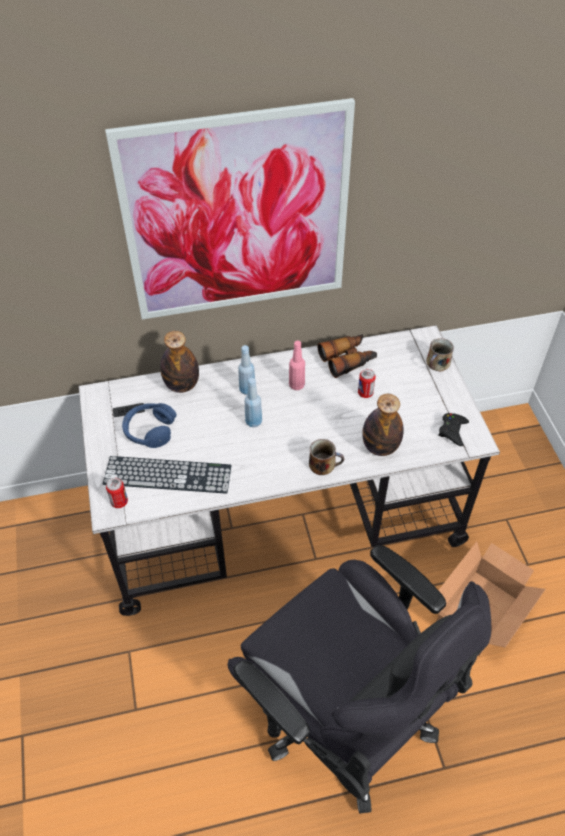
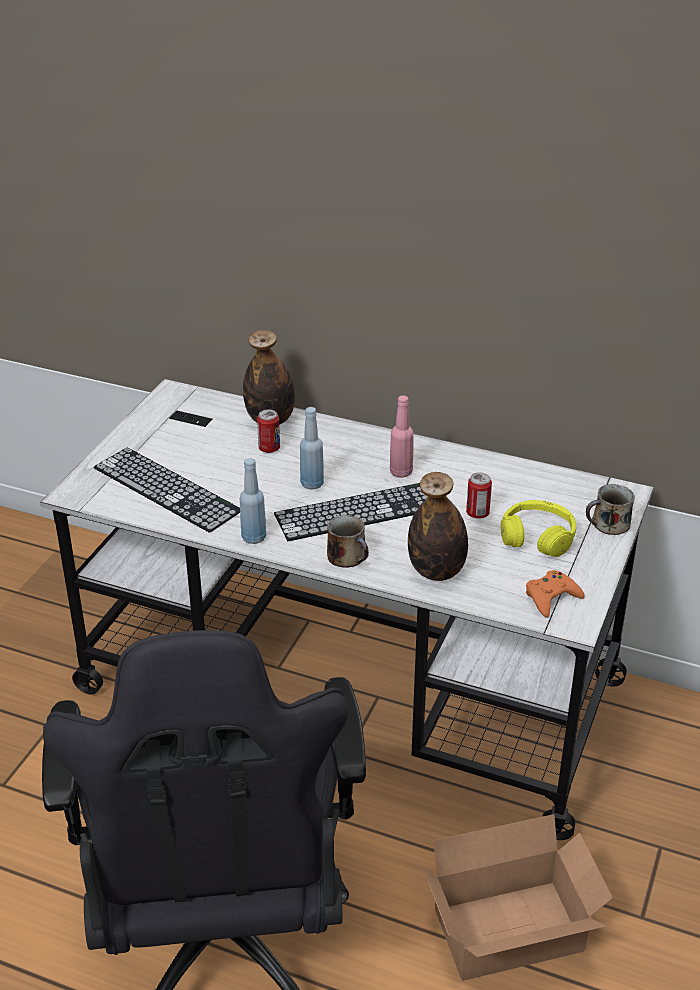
camera: 35 degrees right, 15 degrees down
(119, 502) = (93, 489): can -> can (269, 448)
(149, 430) = (192, 444): blue headphones -> none
(237, 216) = (378, 201): picture -> none
(247, 389) = (338, 453): blue bottle -> blue bottle (253, 537)
(301, 426) = (362, 510): none -> keyboard
(347, 359) = (492, 473): binoculars -> none
(410, 393) = (537, 537): none -> yellow headphones
(452, 431) = (551, 597): black game controller -> orange game controller

